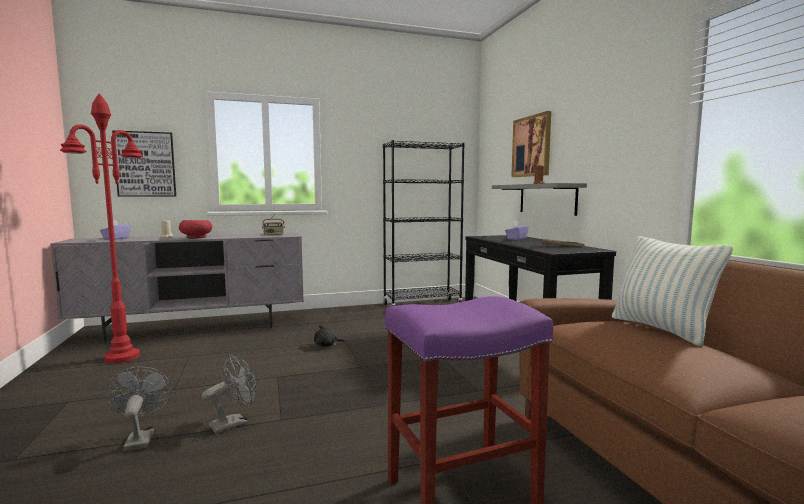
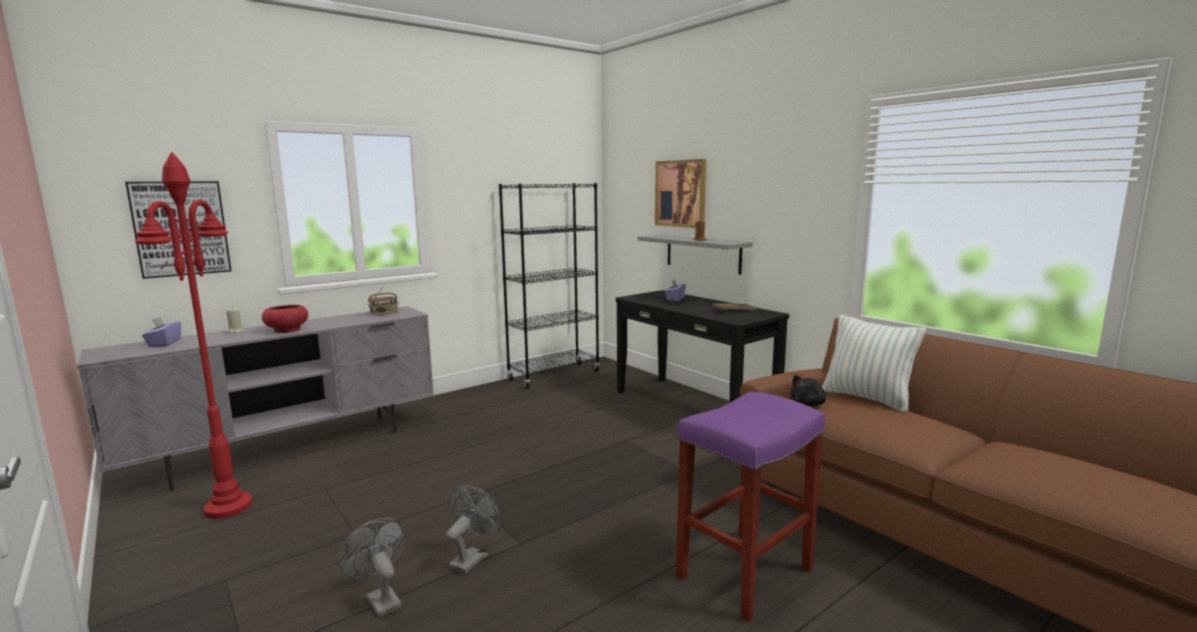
camera: 20 degrees left, 5 degrees up
(326, 345) = (489, 446): black plush toy -> black plush toy (809, 404)

